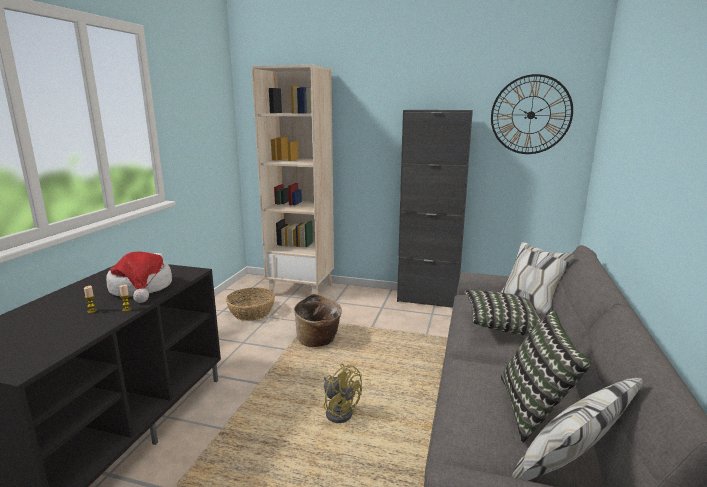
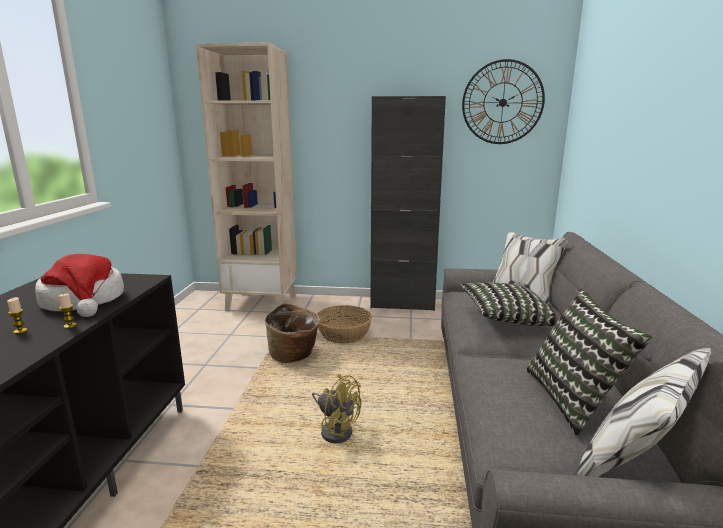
camera: 10 degrees left, 0 degrees up
(252, 312) = (209, 331): basket -> basket (344, 334)

